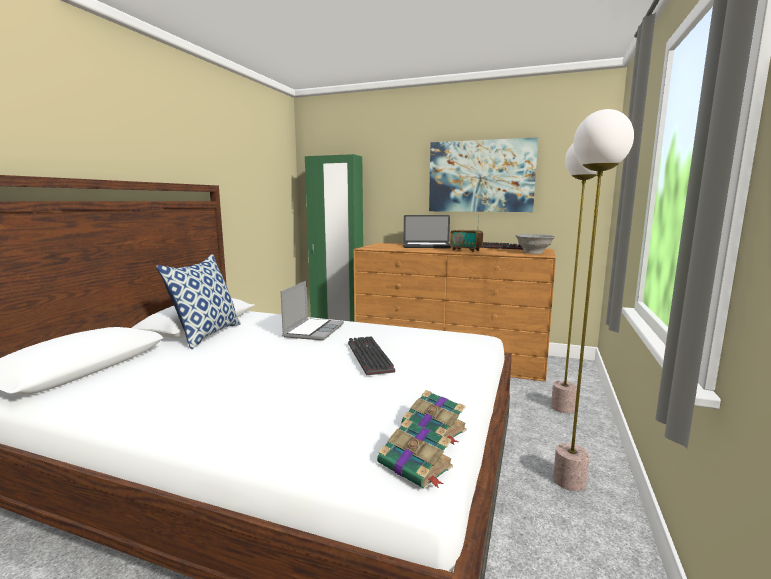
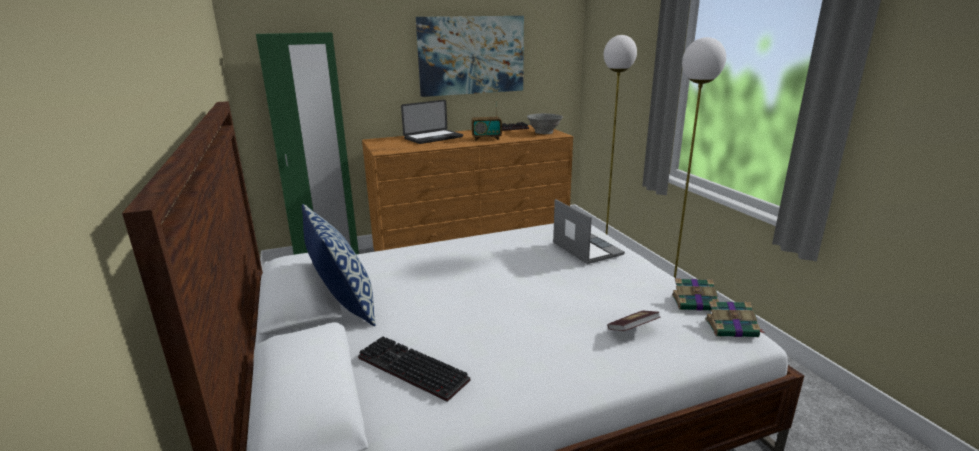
camera: 40 degrees left, 10 degrees up
(313, 330) = (444, 261): laptop -> laptop (585, 249)
(316, 418) = (632, 329): none -> book
(367, 356) = (546, 269): keyboard -> keyboard (409, 370)

